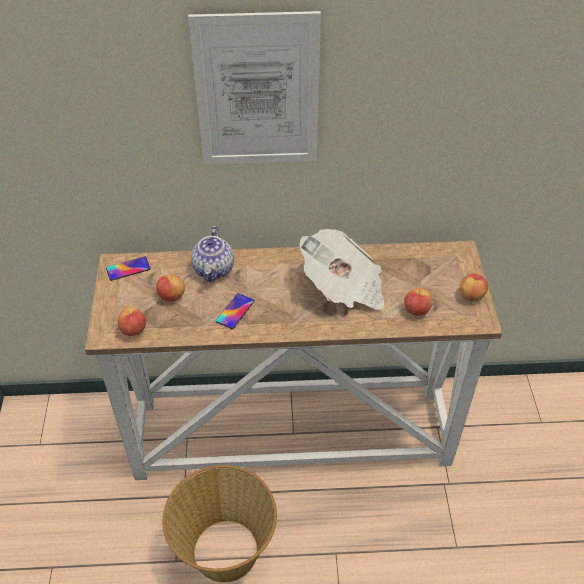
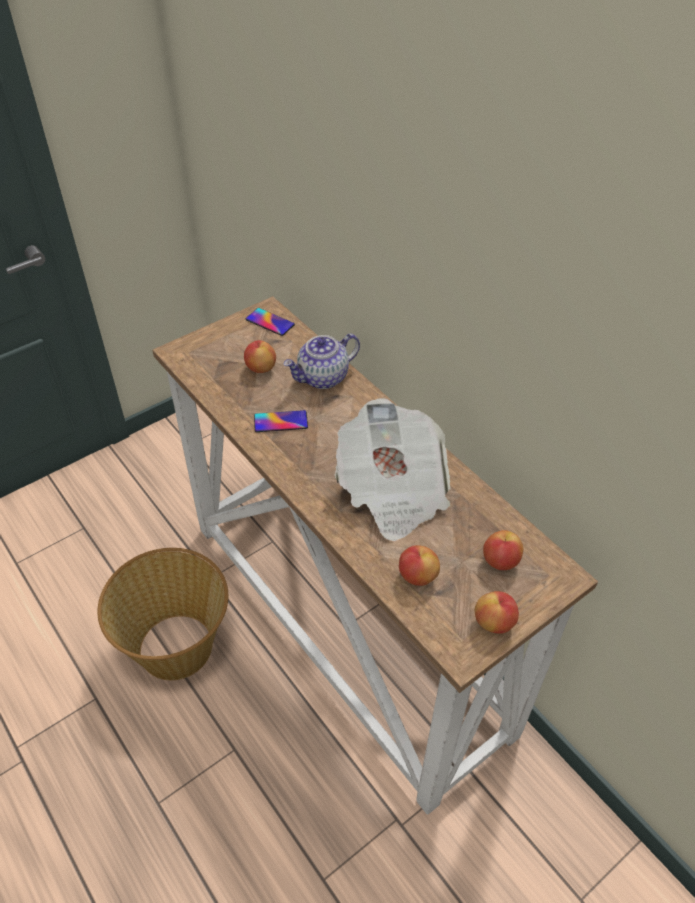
camera: 55 degrees right, 0 degrees up
(133, 330) = (198, 366): apple -> apple (500, 561)
(257, 92) = (412, 191): picture -> none

